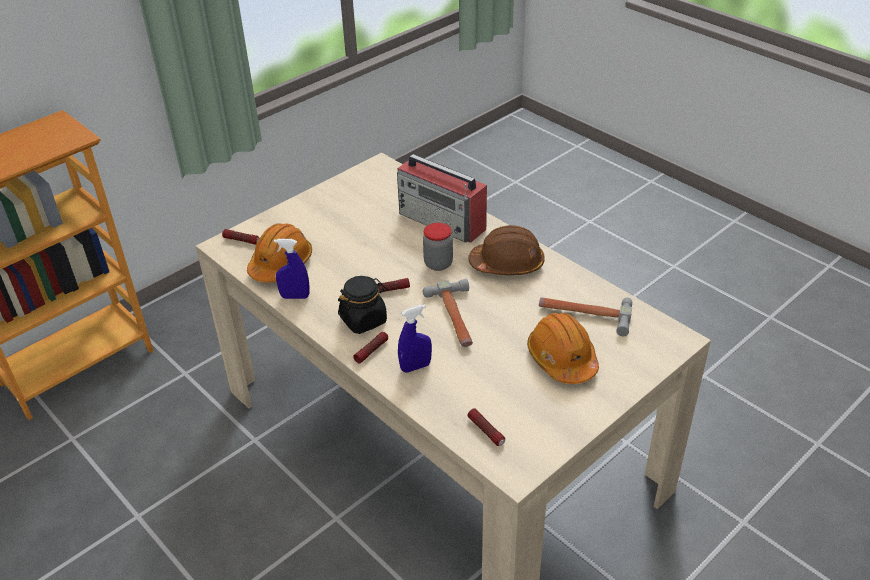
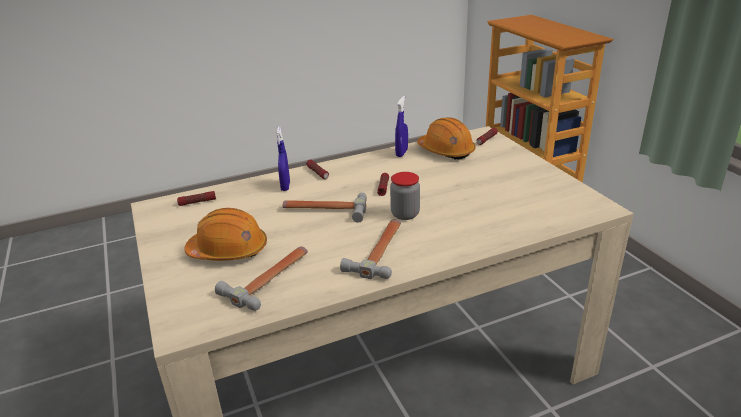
camera: 110 degrees right, 10 degrees down
(364, 320) = (354, 174): black jar -> none
(443, 221) = (475, 228): radio -> none
(507, 264) = (380, 251): brown hard hat -> hammer

